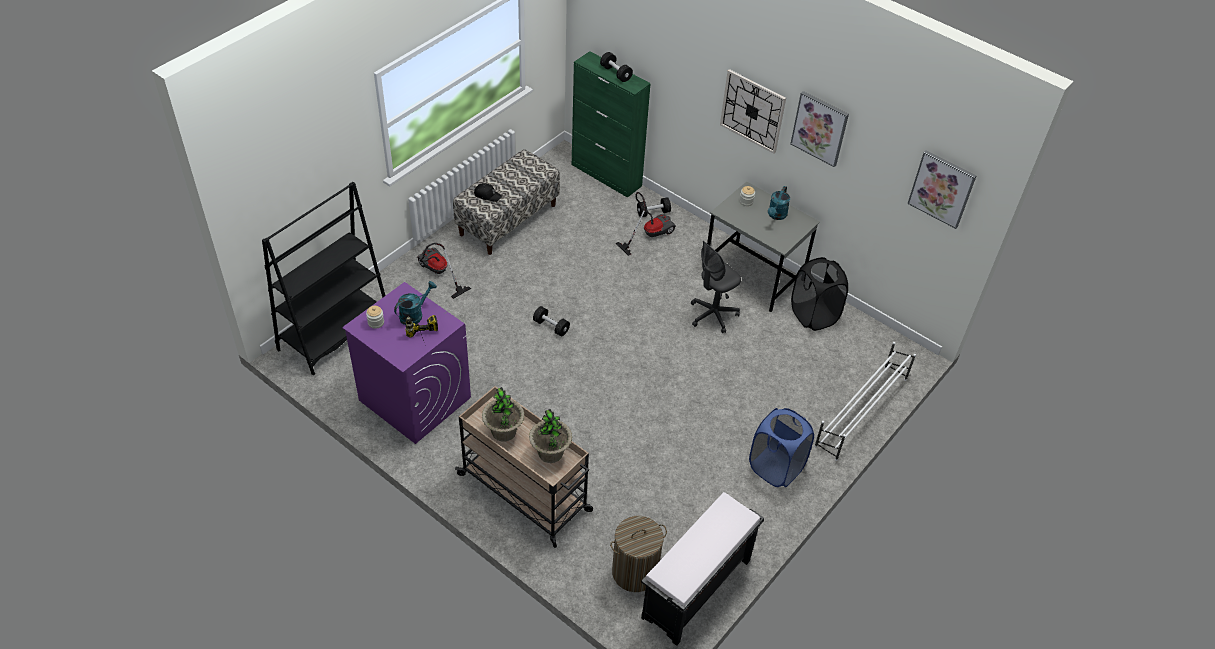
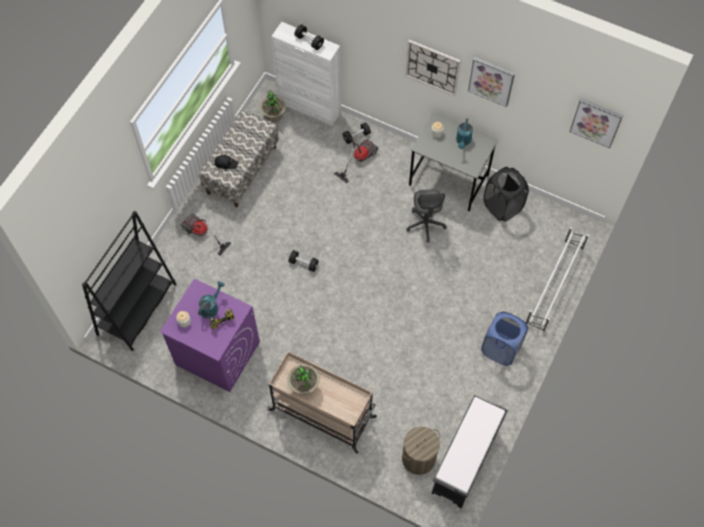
camera: 10 degrees left, 15 degrees up
(550, 453) = (343, 396): potted plant -> potted plant (274, 116)
(606, 175) = (310, 107): green cabinet -> white cabinet
(713, 315) = (425, 224): grey office chair -> grey office chair turned 45 degrees counterclockwise

